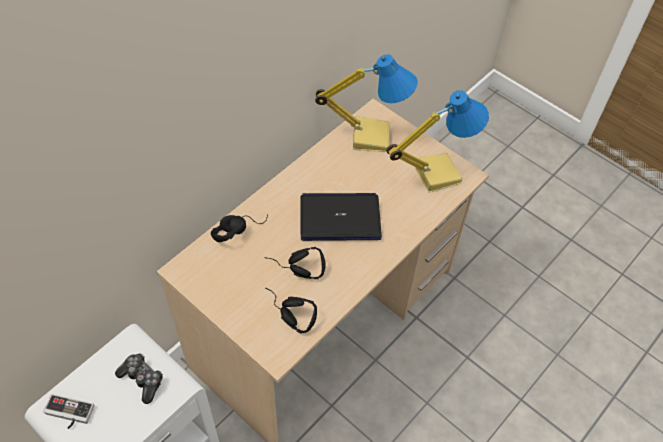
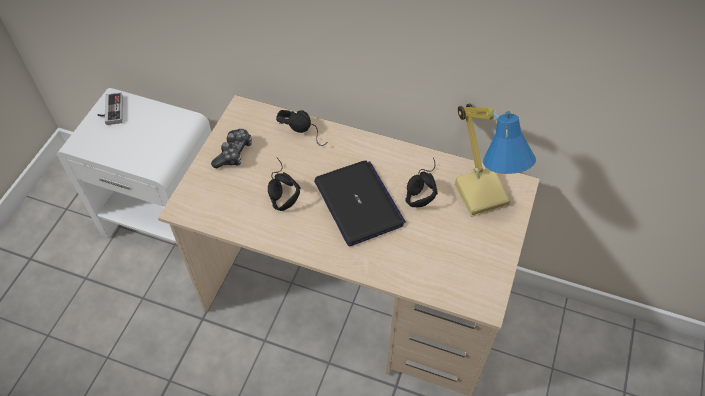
camera: 70 degrees right, 0 degrees up
(142, 379) = (154, 141): game controller -> game controller (234, 153)
(287, 314) = (228, 199): black headphones -> black headphones (420, 186)
(436, 173) = (469, 271): table lamp -> none

